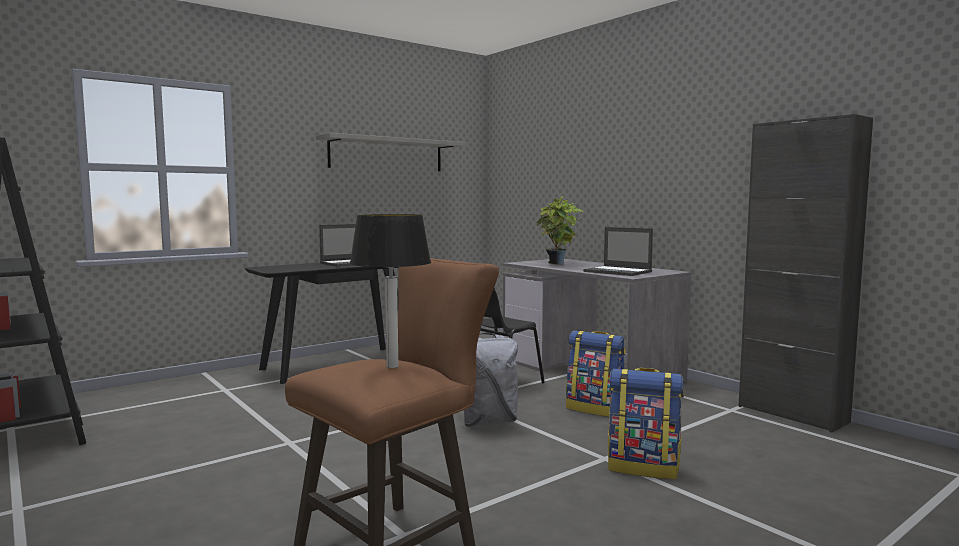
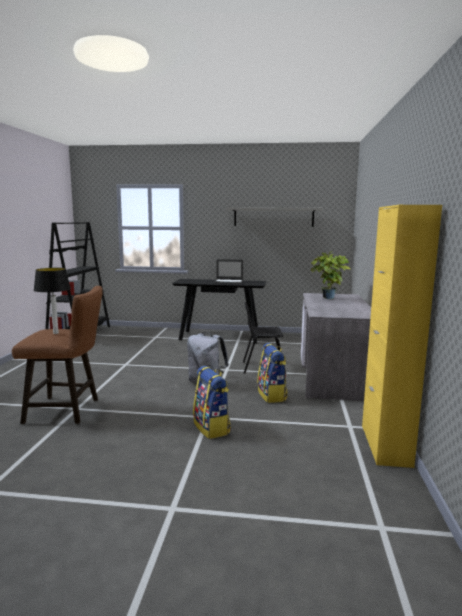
camera: 45 degrees right, 5 degrees up
(618, 272) = (331, 310): laptop -> none
(792, 414) = (385, 445): black cabinet -> yellow cabinet

